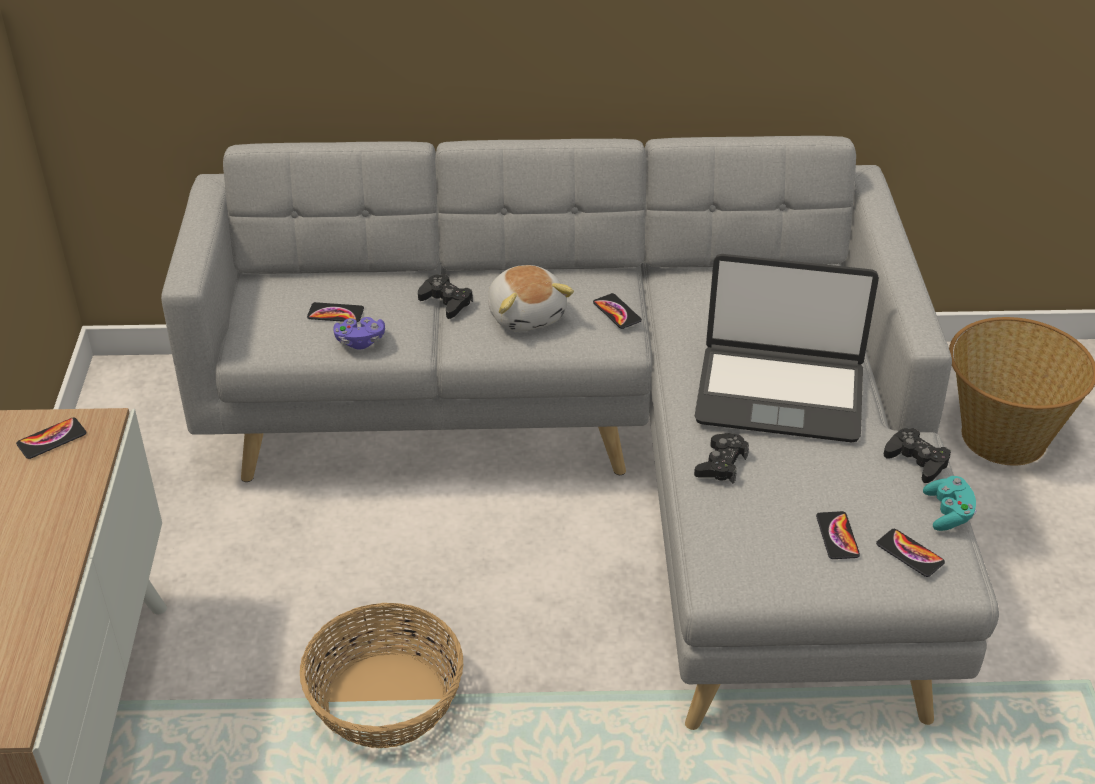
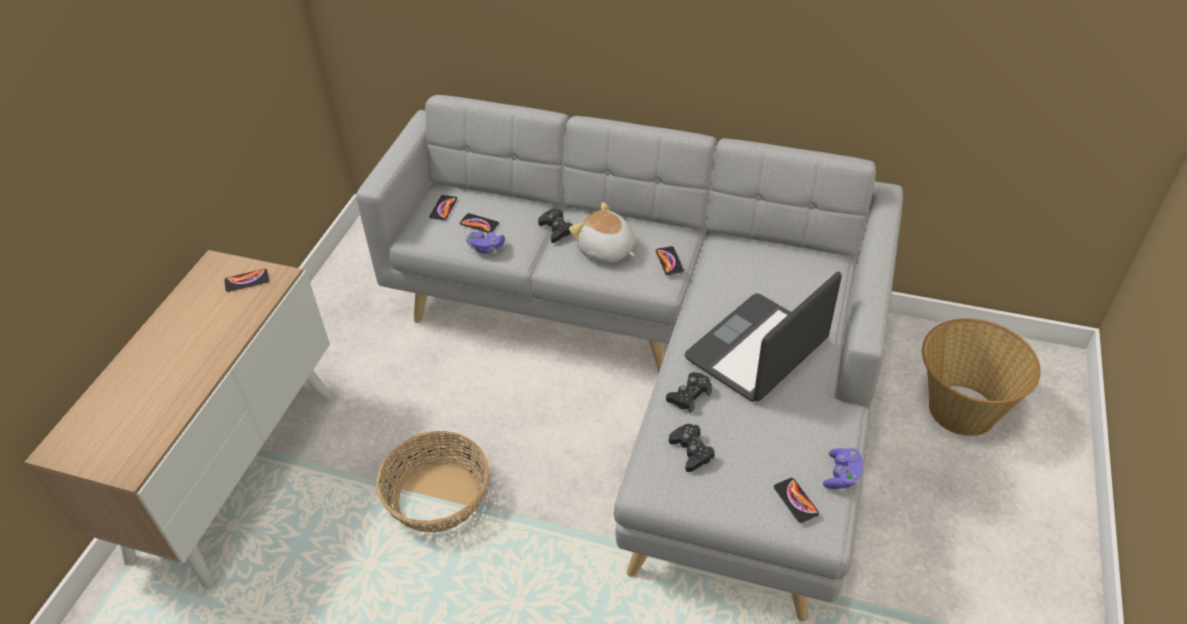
camera: 20 degrees right, 5 degrees up
(527, 314) = (606, 250): plush toy -> plush toy turned 135 degrees clockwise
(779, 394) = (758, 350): laptop -> laptop turned 105 degrees clockwise
(837, 536) = (747, 473): phone -> phone (443, 208)
(916, 460) = (837, 427): black game controller -> black game controller (691, 451)
(948, 513) = (841, 475): turquoise game controller -> purple game controller

